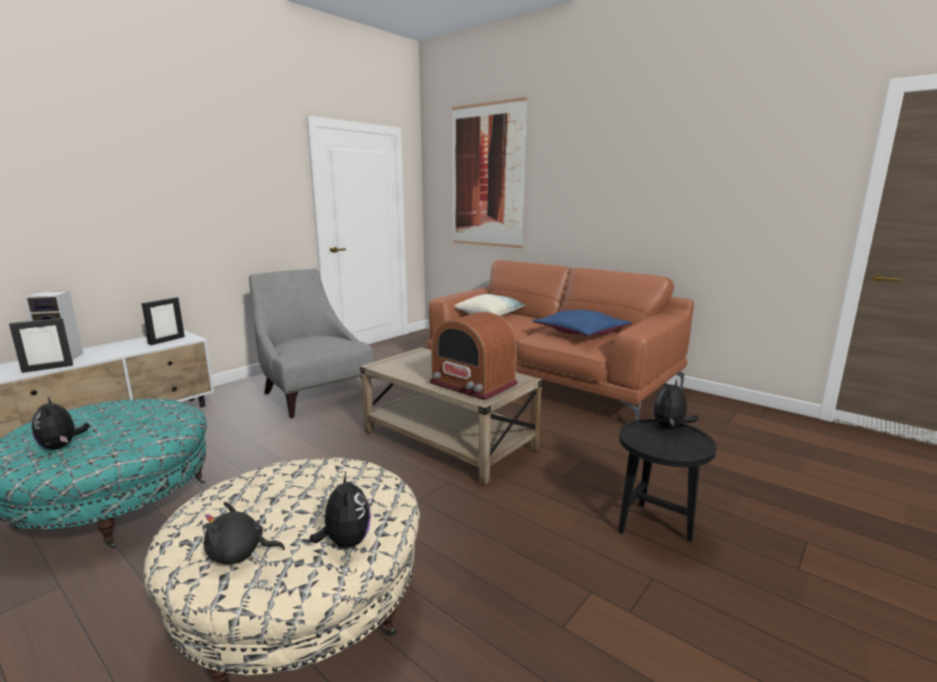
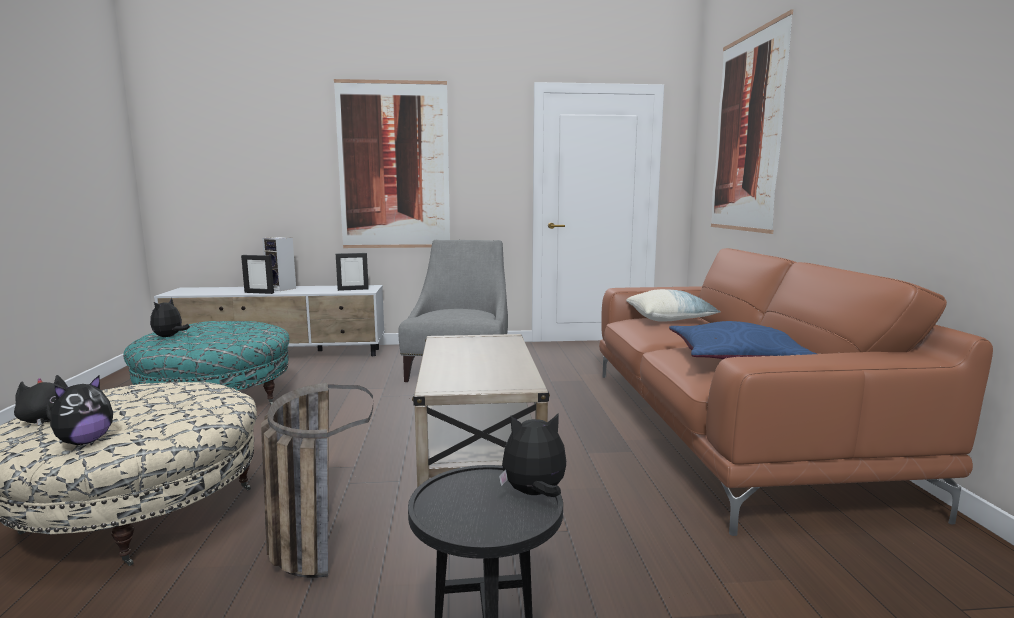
camera: 45 degrees right, 5 degrees down
(178, 197) = (394, 166): none -> picture
(472, 539) = (311, 537): none -> basket
(473, 384) = (465, 374): radio -> none

